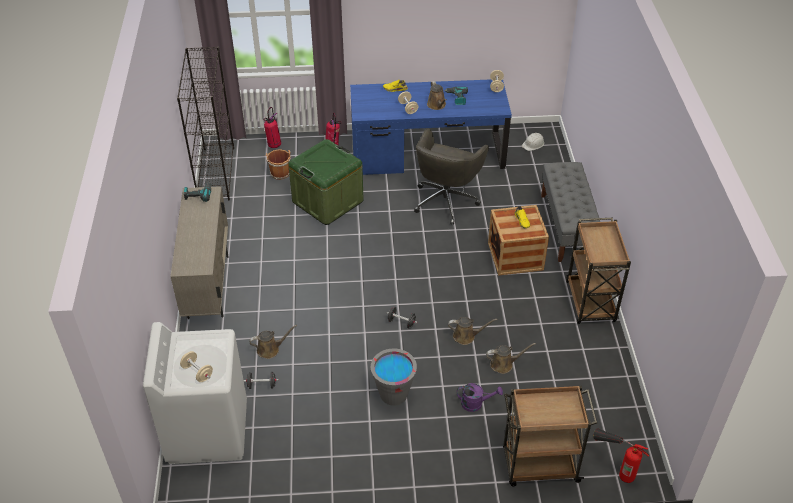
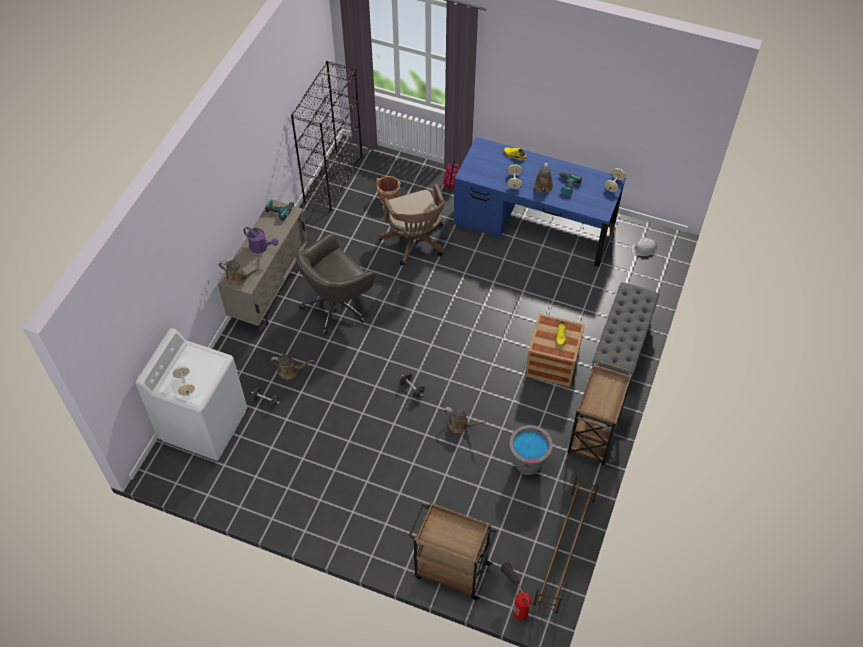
camera: 25 degrees right, 10 degrees up
(274, 145) = (399, 166): fire extinguisher -> none
(327, 201) = (415, 243): green storage box -> brown office chair
(393, 394) = (367, 454): grey bucket -> grey bucket (527, 463)
(446, 200) = (523, 280): grey office chair -> grey office chair (337, 305)
(476, 403) = (431, 491): purple watering can -> purple watering can (261, 247)
(504, 364) = (477, 465): brown watering can -> brown watering can (238, 278)
(629, 406) = (564, 551): none -> brown shoe rack

